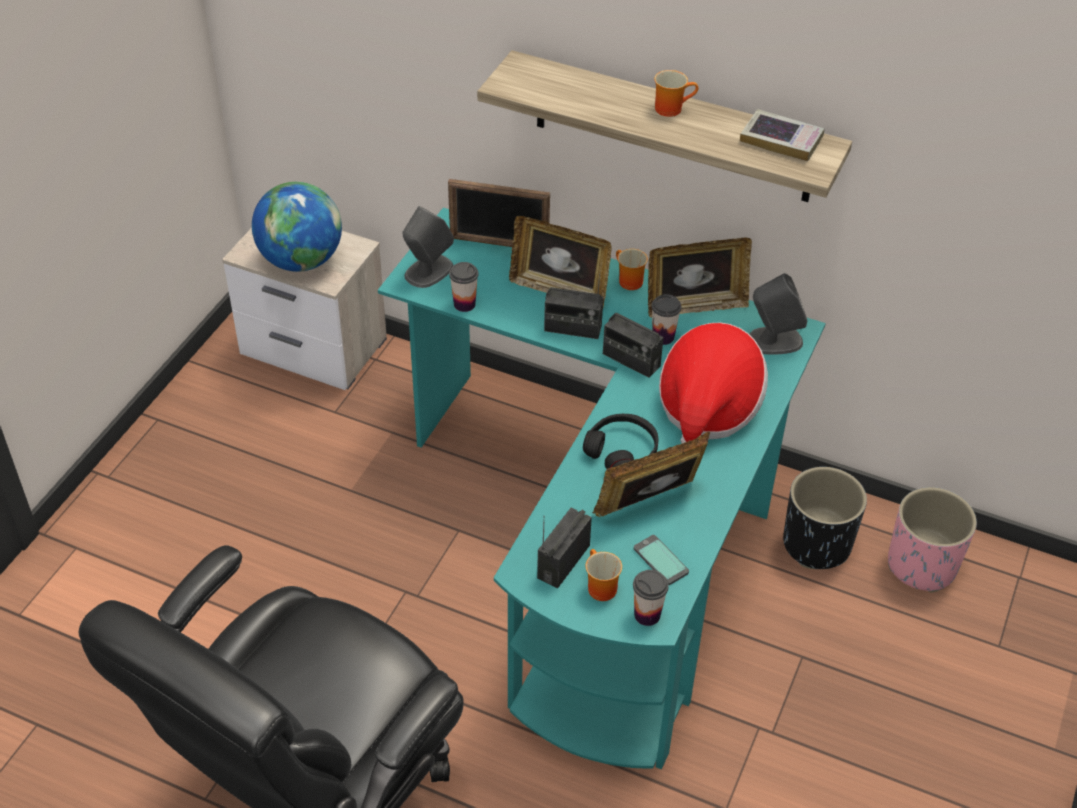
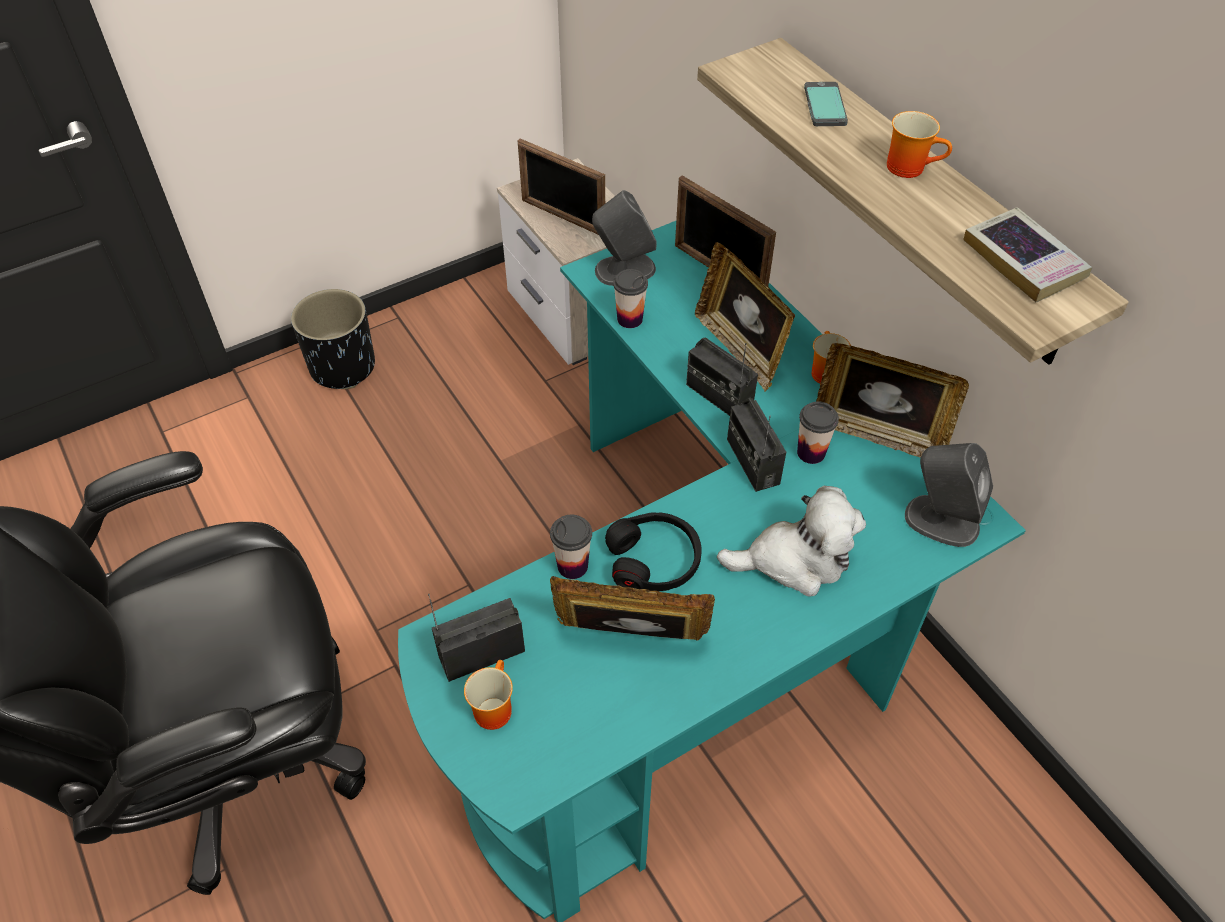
camera: 35 degrees right, 5 degrees up
(301, 260) = (562, 217): globe -> picture frame
(647, 615) = (513, 774): cup -> cup (572, 566)
(660, 561) = (584, 716): phone -> phone (824, 105)
(708, 407) = (794, 560): hat -> plush toy
(816, 544) = (919, 773): black planter -> black planter (342, 367)
(922, 565) = (1030, 872): pink planter -> none

